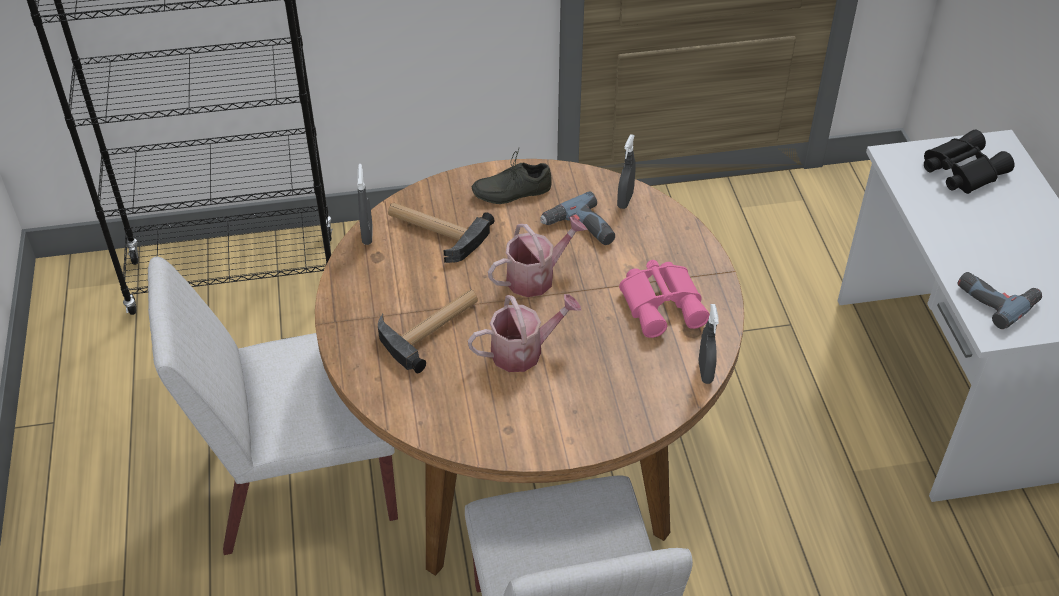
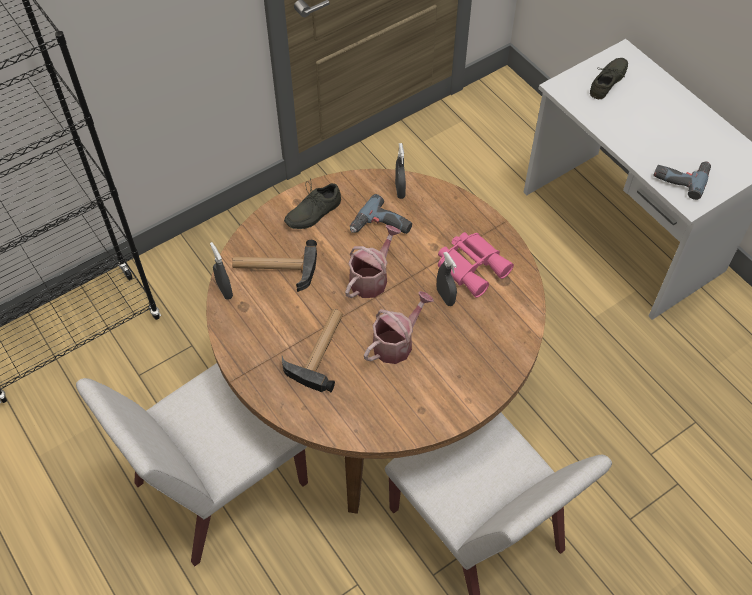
camera: 25 degrees left, 10 degrees up
(705, 372) = (529, 309): grey spray bottle -> grey spray bottle (445, 297)
(961, 170) = (609, 83): black binoculars -> grey shoe

